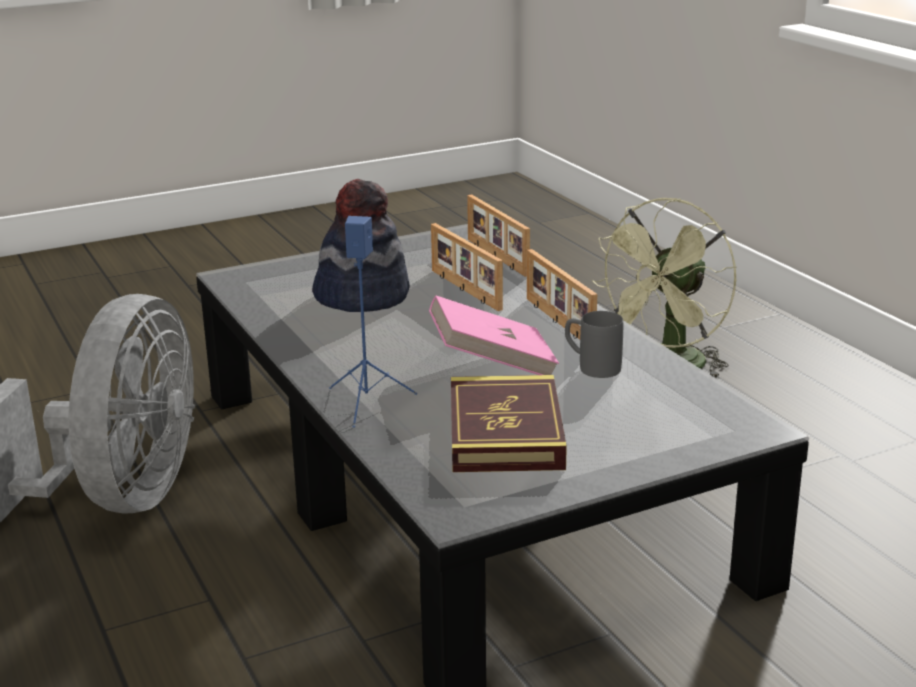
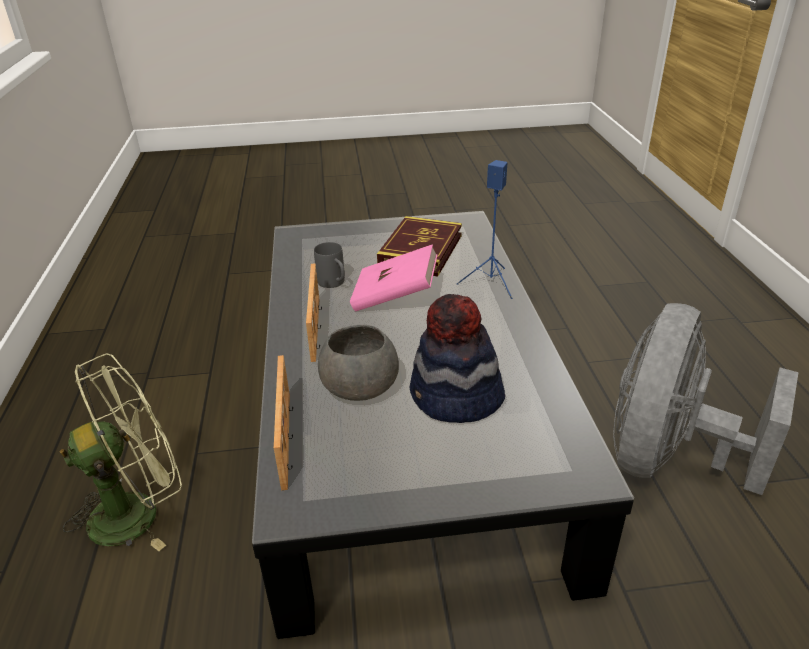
camera: 160 degrees left, 10 degrees up
(464, 290) = (358, 386): picture frame -> grey bowl

